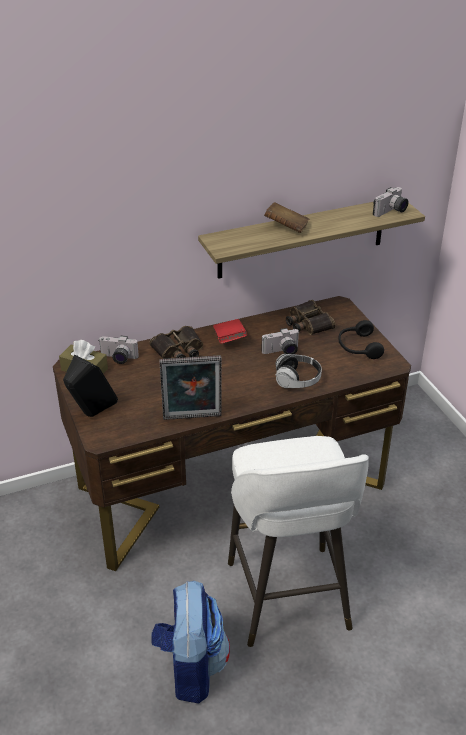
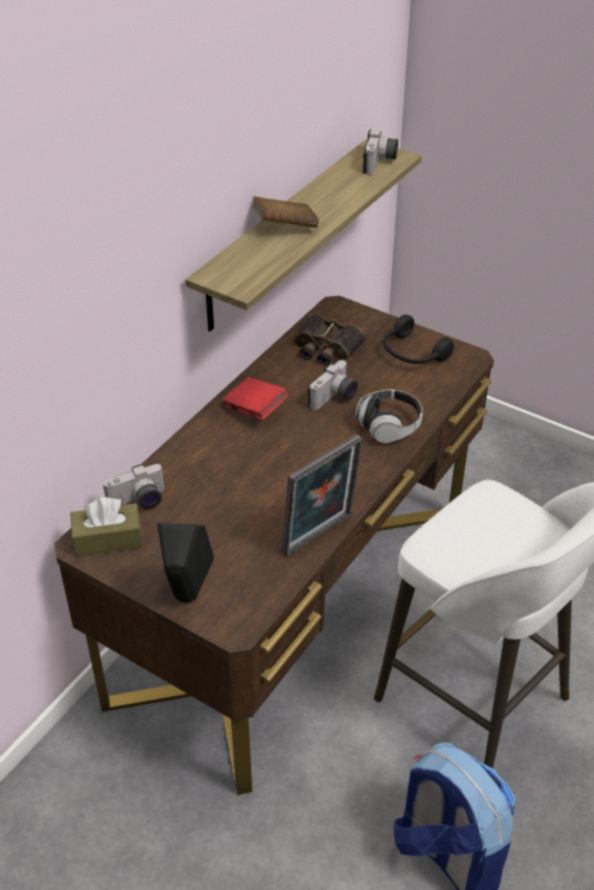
camera: 35 degrees left, 5 degrees up
(179, 350) = (207, 453): binoculars -> none

